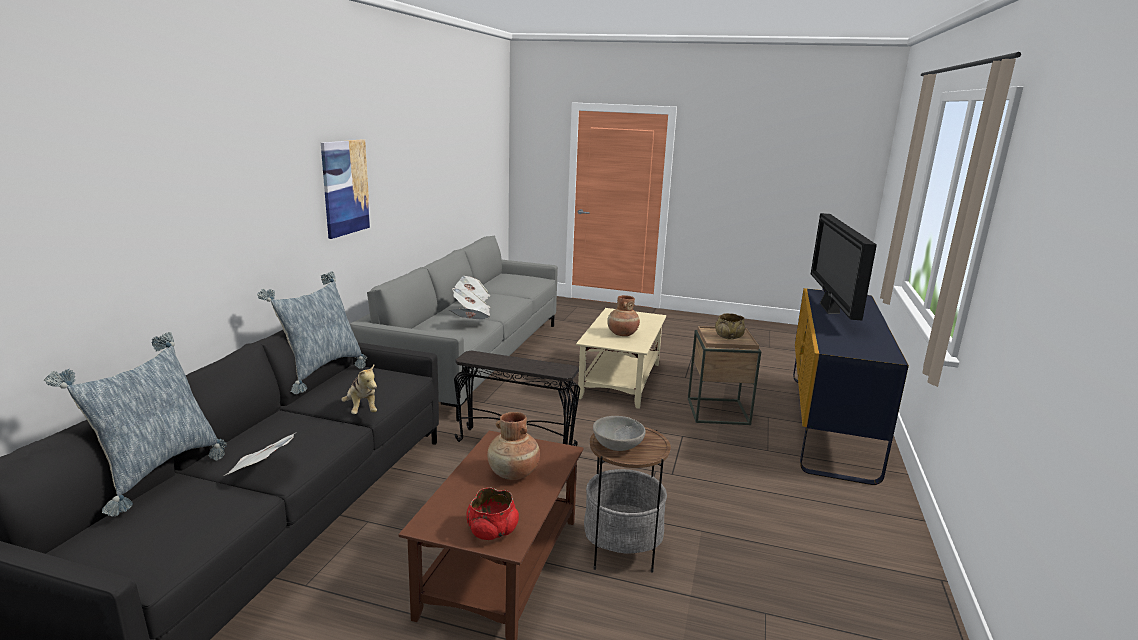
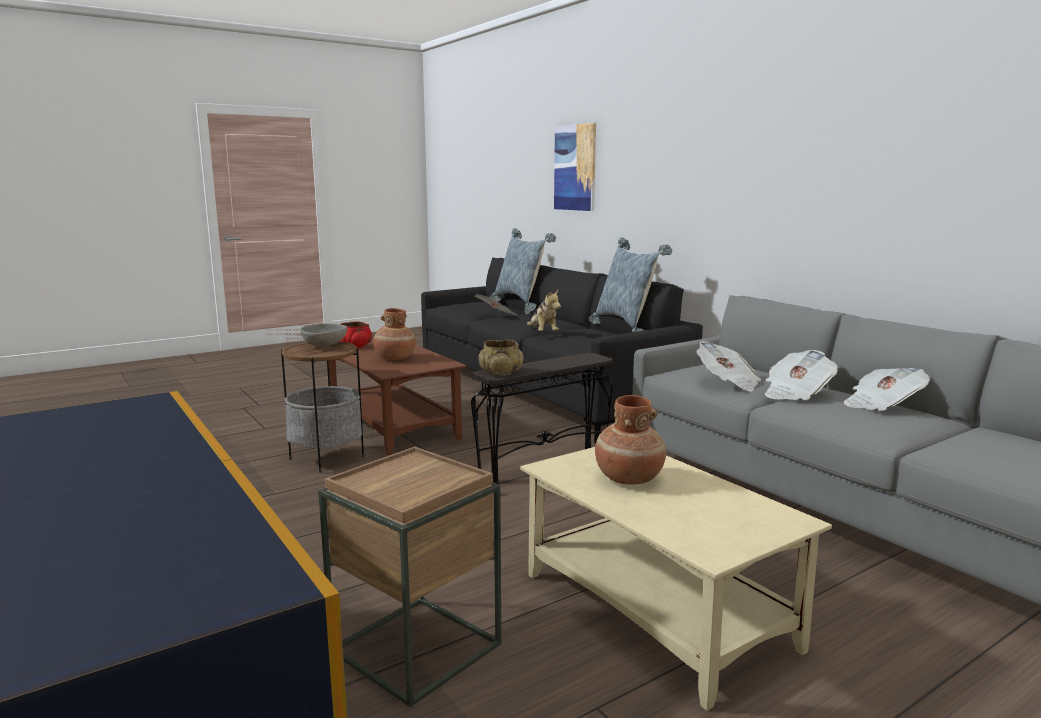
camera: 130 degrees right, 5 degrees down
(345, 187) = (780, 172): picture -> picture (575, 168)
(362, 409) = (543, 333): plush toy -> plush toy turned 120 degrees counterclockwise
(729, 337) = (404, 479): beige bowl -> beige bowl (500, 373)
(829, 309) = (181, 500): television -> none

